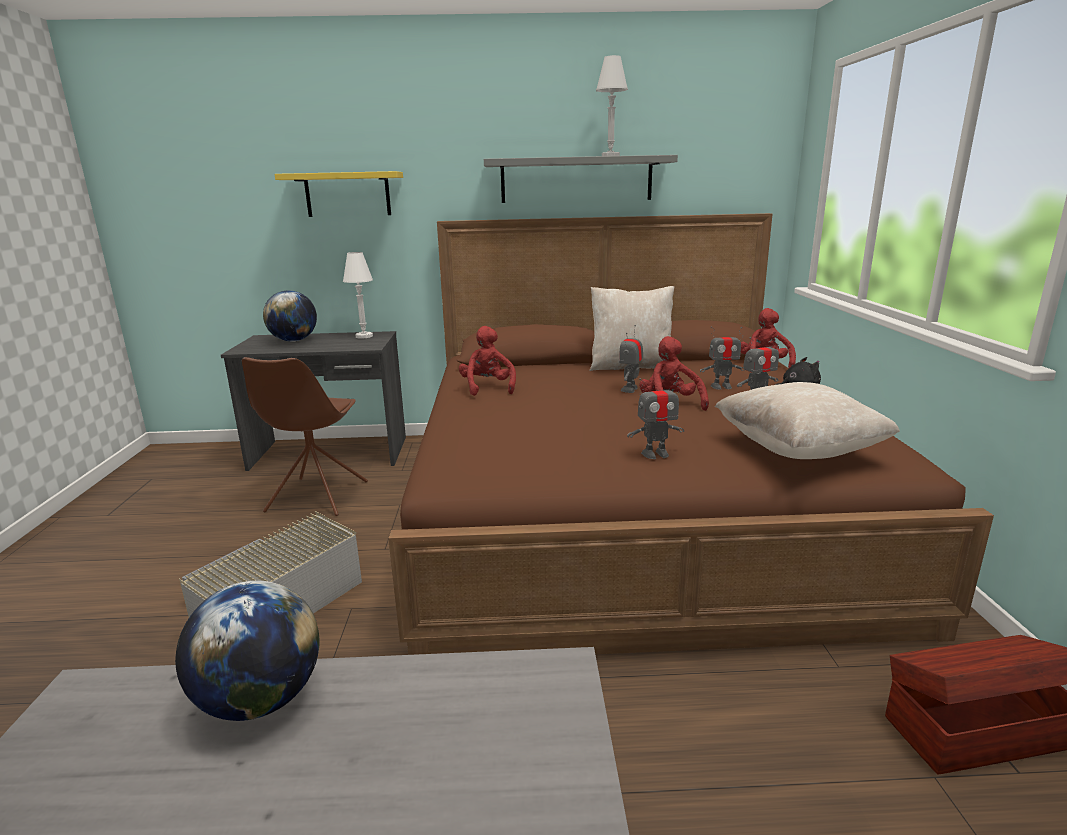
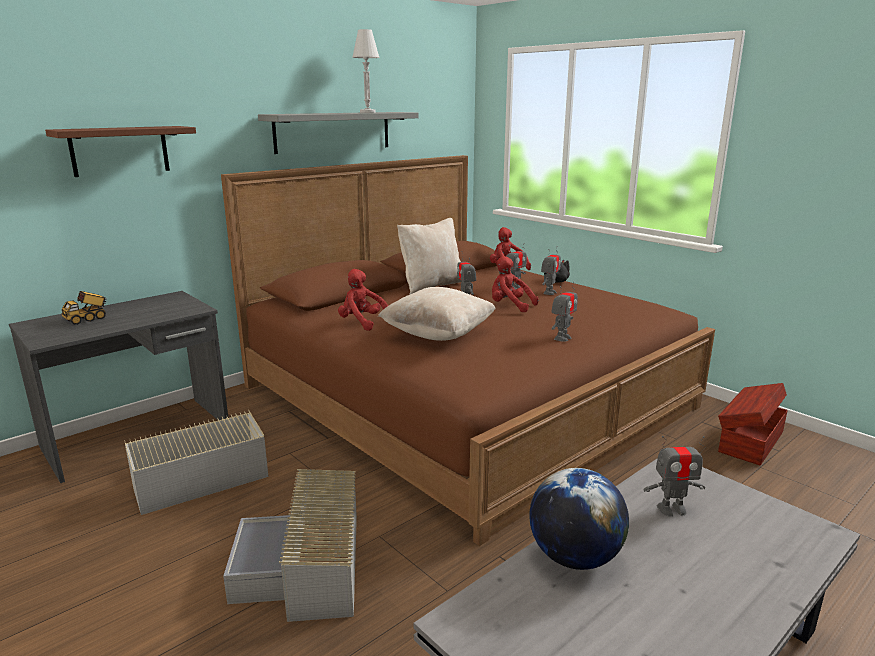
camera: 40 degrees left, 0 degrees up
(294, 341) = (87, 319): globe -> toy truck
(316, 497) = (195, 476): brown chair -> grey storage box
(347, 194) = (120, 150): yellow shelf -> brown shelf
(364, 336) = (162, 301): white table lamp -> none
(453, 716) = (672, 509): none -> toy robot
(798, 450) = (620, 316): beige pillow -> beige pillow (438, 335)

